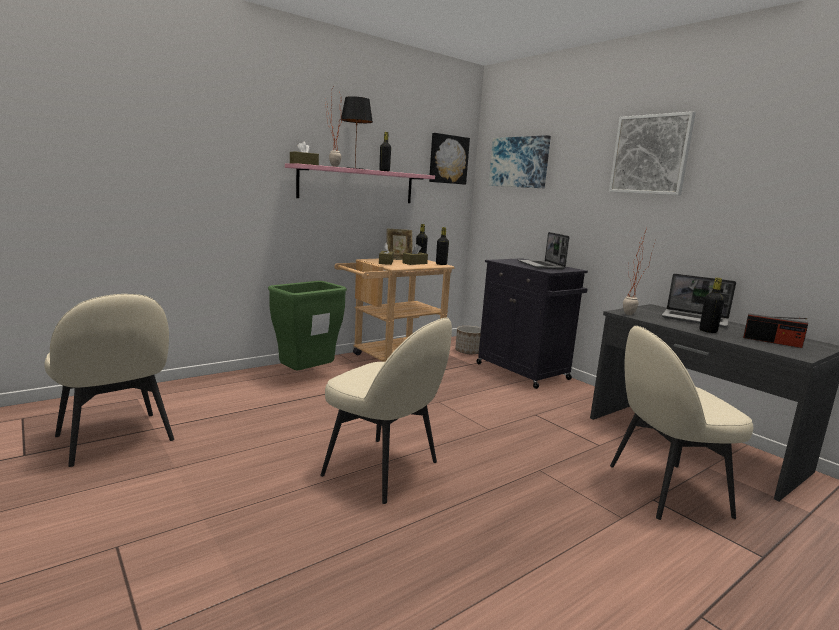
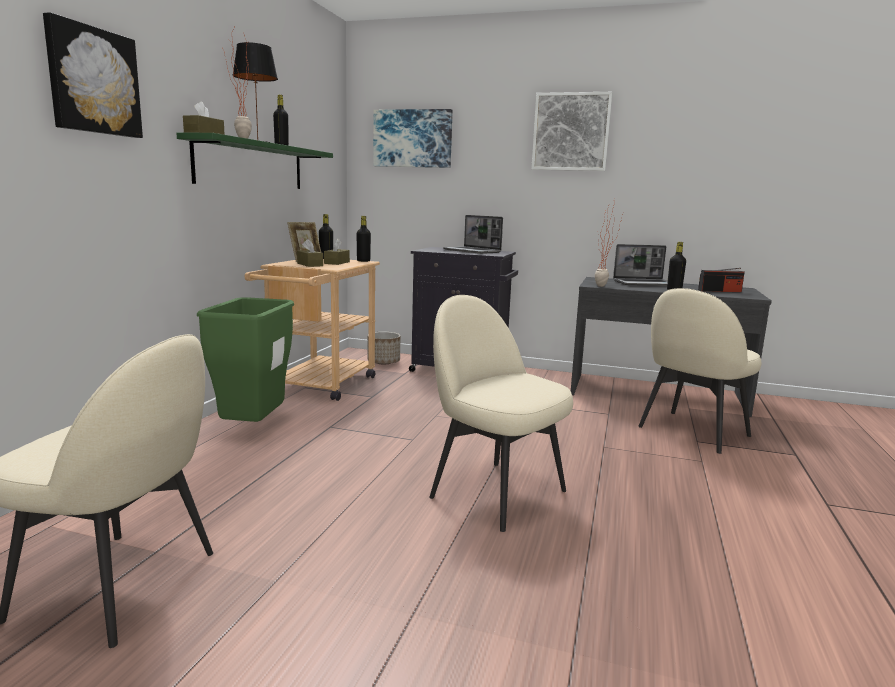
camera: 35 degrees left, 0 degrees up
(357, 185) = (251, 165): pink shelf -> green shelf
(383, 470) = (495, 492): beige chair -> beige chair turned 135 degrees counterclockwise
(448, 159) = (326, 134): picture -> picture (93, 81)

